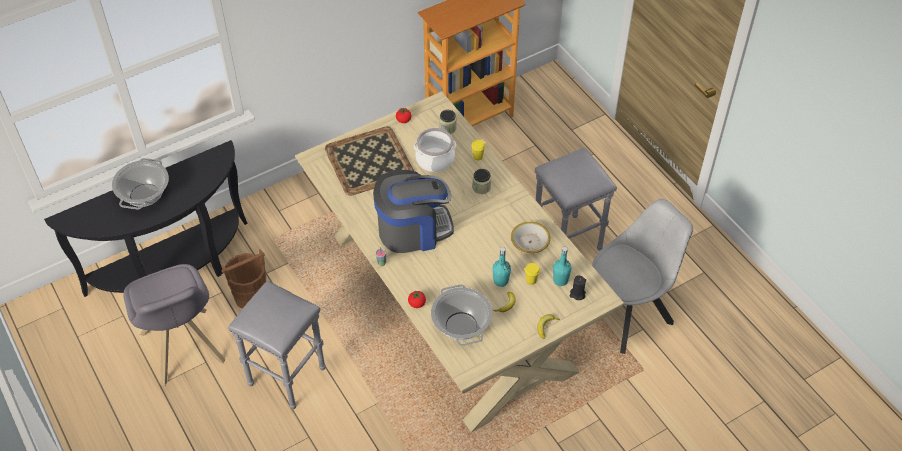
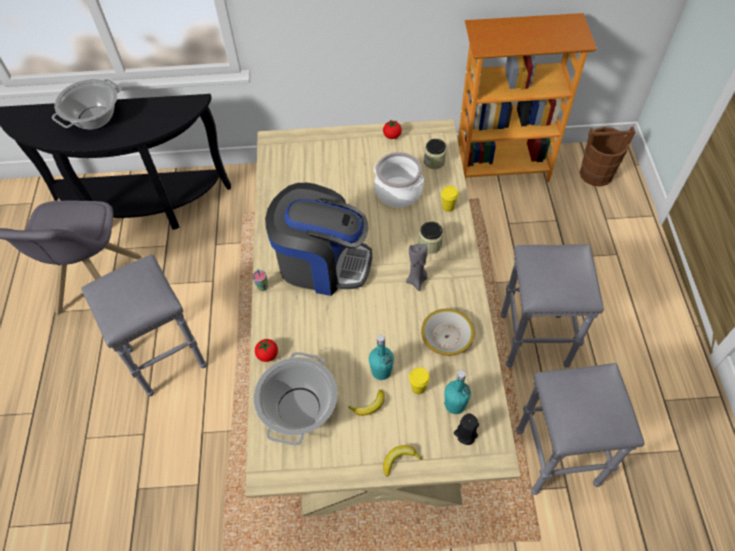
camera: 30 degrees right, 5 degrees up
(251, 296) = (188, 261): brown bucket -> brown bucket (596, 174)
(368, 162) = (326, 166): tray -> none
(487, 214) = (417, 280): none -> grey candle
(628, 313) = (559, 458): grey chair -> grey stool

